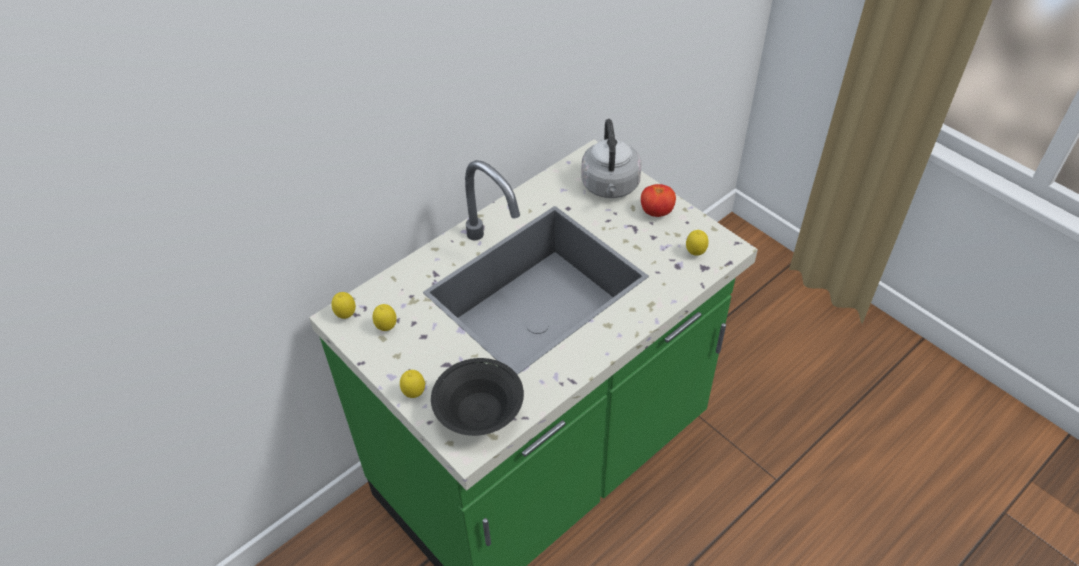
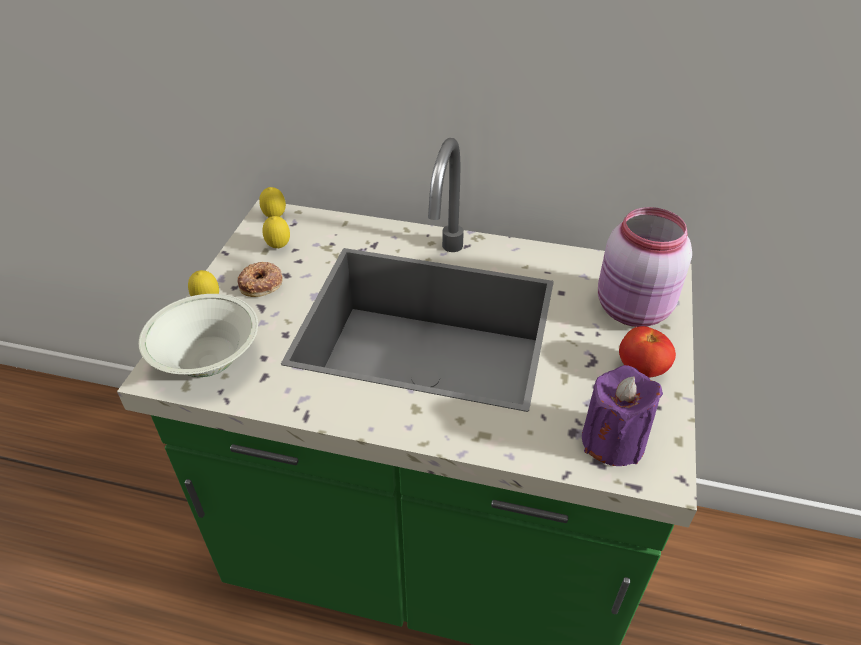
camera: 55 degrees right, 5 degrees down
(420, 354) = (261, 283): none -> donut
(480, 415) = (208, 362): black bowl -> white bowl
(610, 187) = (633, 310): grey kettle -> pink jar
(695, 253) = (613, 441): lemon -> purple candle

